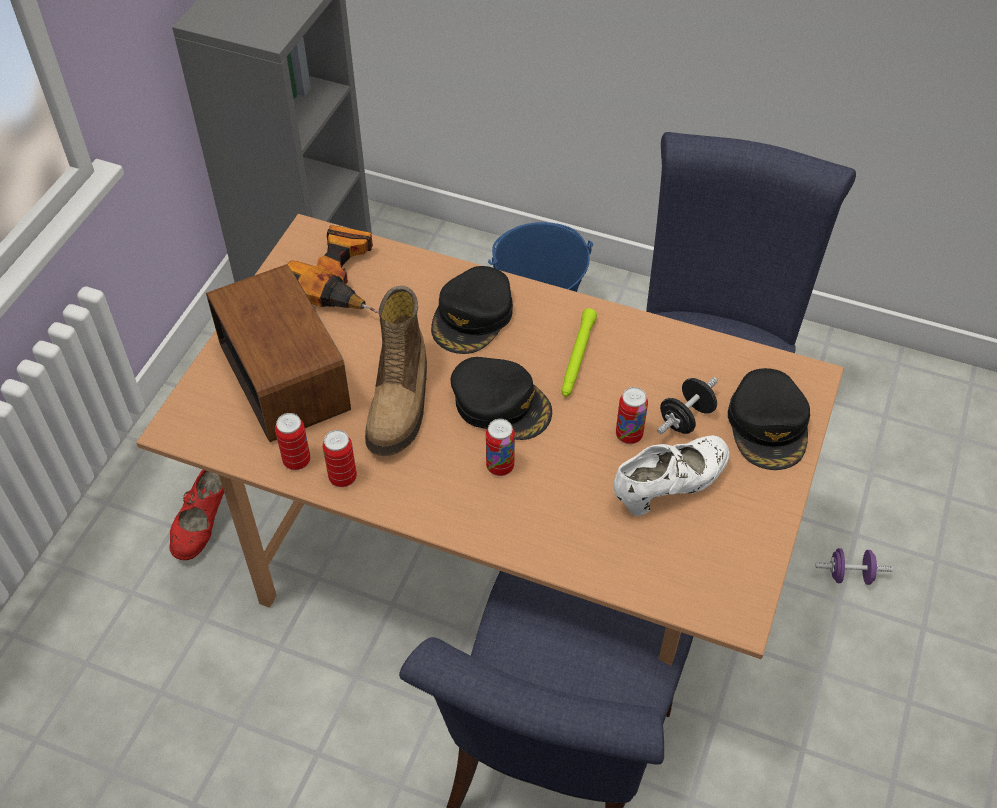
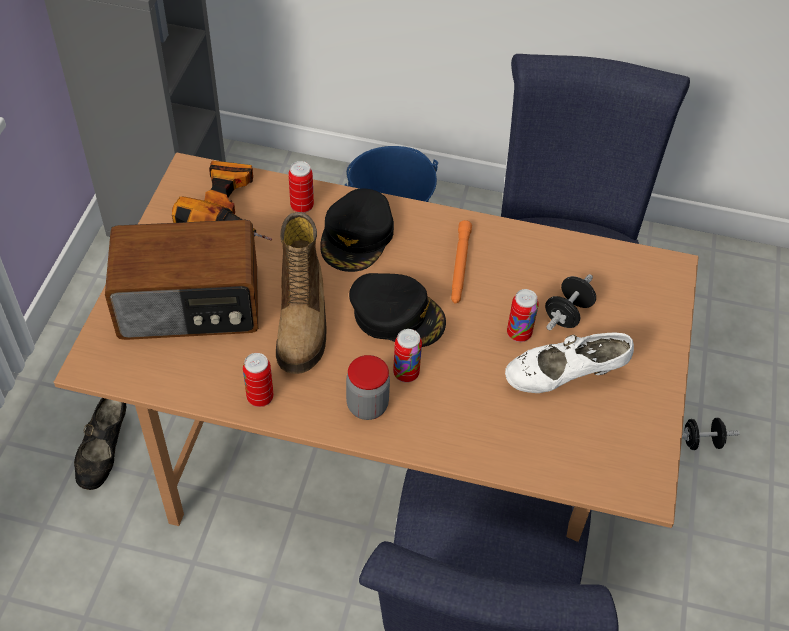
camera: 10 degrees left, 0 degrees up
(204, 523) = (104, 452): red shoe -> black shoe
(286, 376) = (190, 306): radio -> radio turned 120 degrees clockwise
(297, 461) = (213, 386): can -> can (302, 206)
(453, 496) = (367, 405): none -> jar
(577, 358) = (460, 267): green flashlight -> orange flashlight
(669, 487) = (563, 378): white shoe -> white shoe turned 150 degrees counterclockwise
(768, 425) = (642, 314): black cap -> none
(849, 575) = (701, 442): purple dumbbell -> black dumbbell

